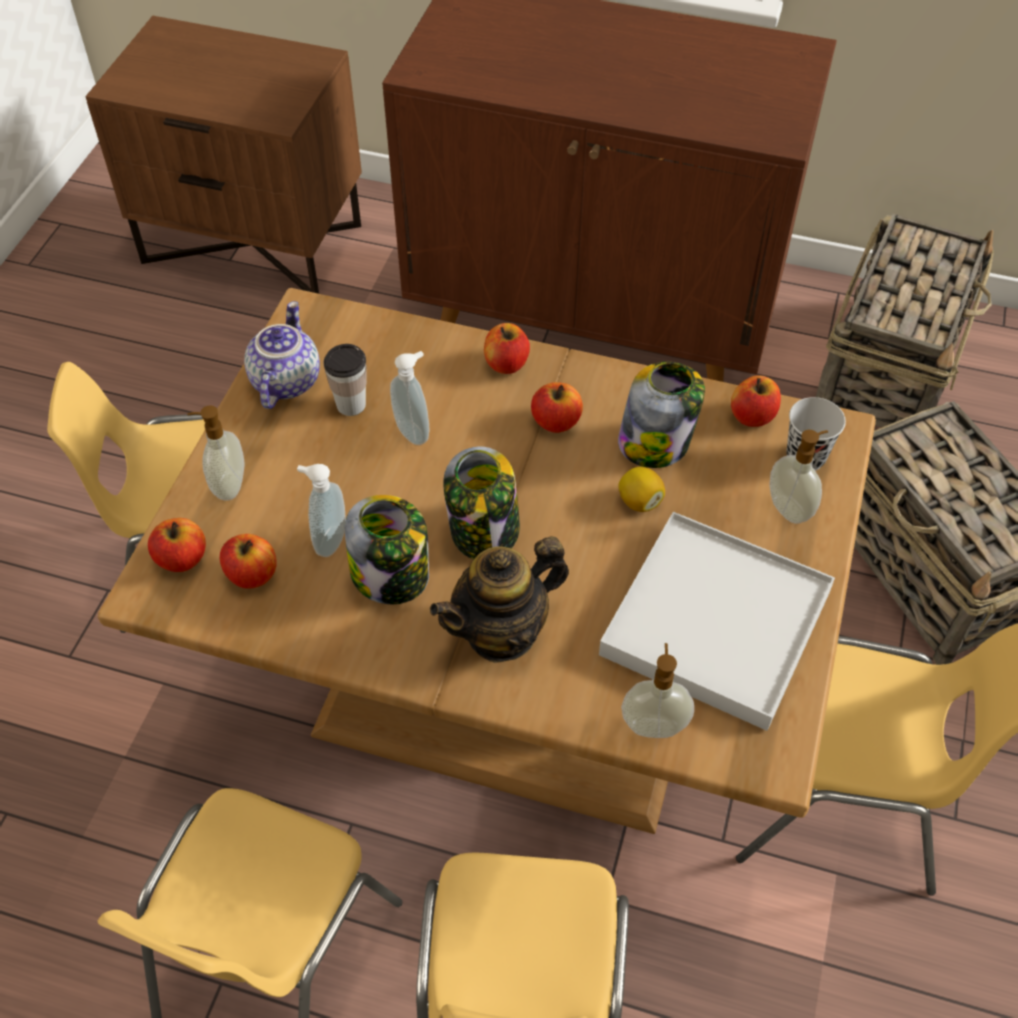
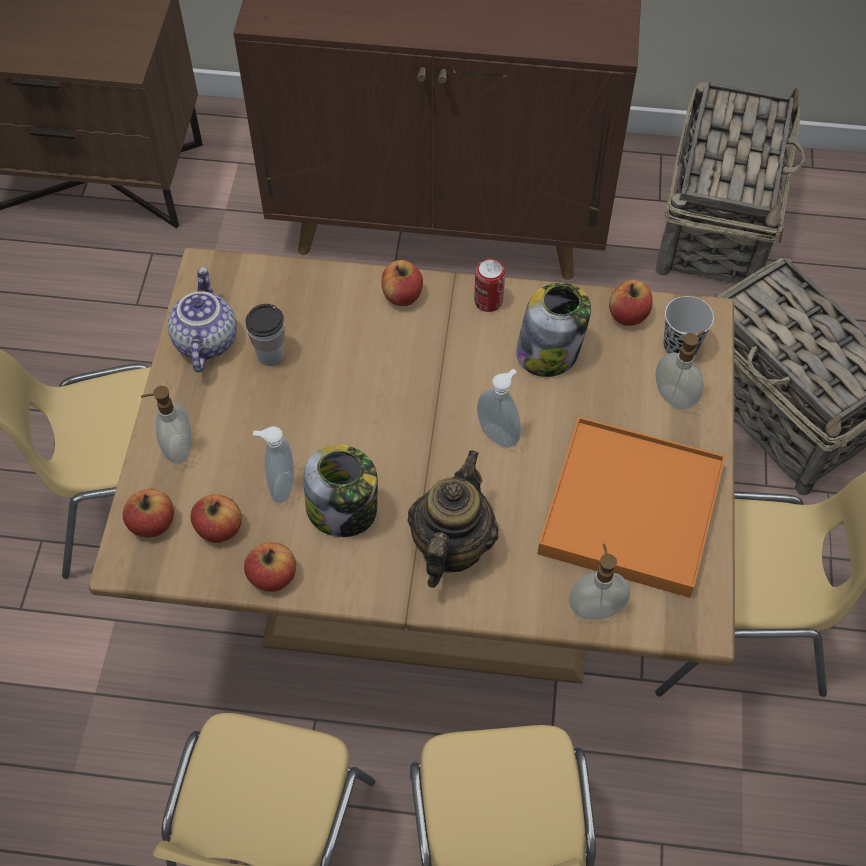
camera: 10 degrees left, 5 degrees up
(414, 431) = (333, 372): soap dispenser -> soap dispenser (499, 434)
(484, 531) = (416, 457): jar -> none
(502, 632) = (450, 547): teapot -> teapot turned 150 degrees clockwise
(556, 422) = (458, 345): apple -> apple (272, 576)
(599, 381) = (488, 301): none -> can
(639, 501) = (545, 409): lemon -> none
(715, 623) = (630, 510): white tray -> orange tray

